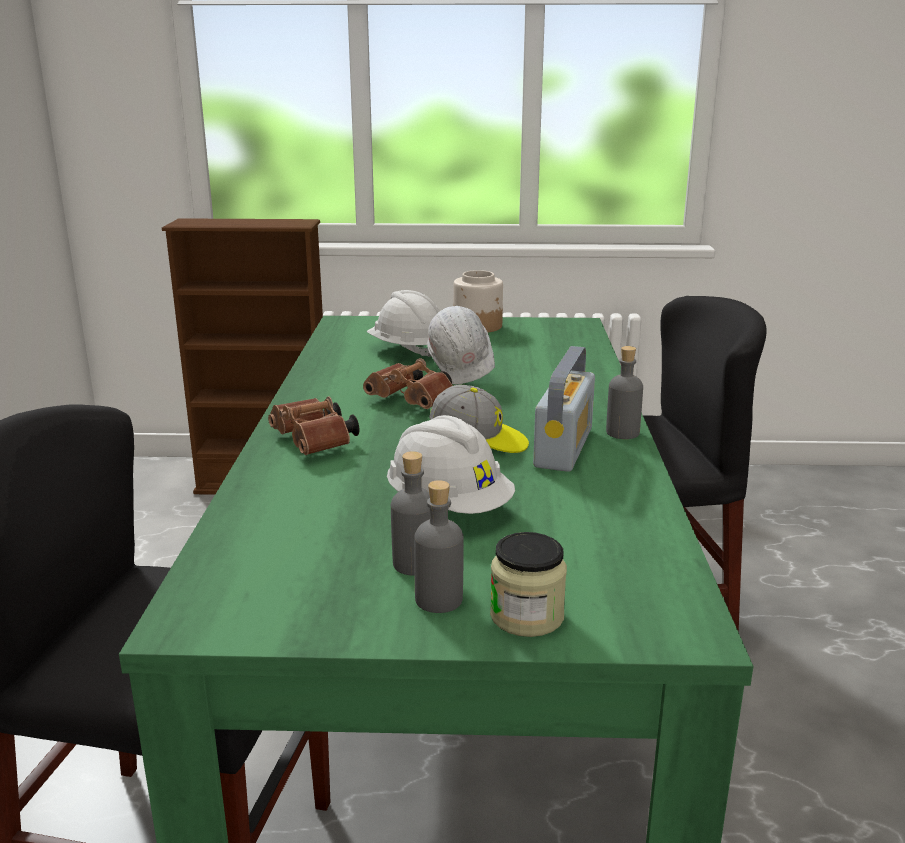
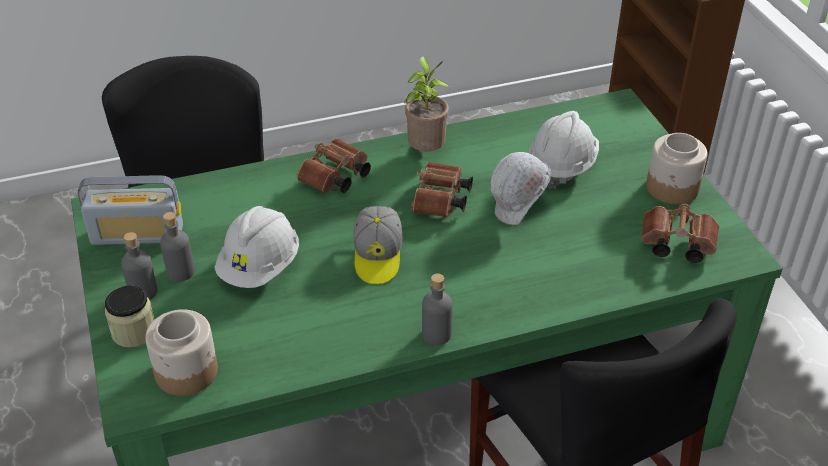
camera: 70 degrees right, 20 degrees up
(319, 395) = (426, 151): none -> potted plant
(551, 337) = (675, 244): none -> brown binoculars
(563, 447) = (387, 304): radio -> radio (137, 235)
(631, 580) = (187, 372): none -> jar

